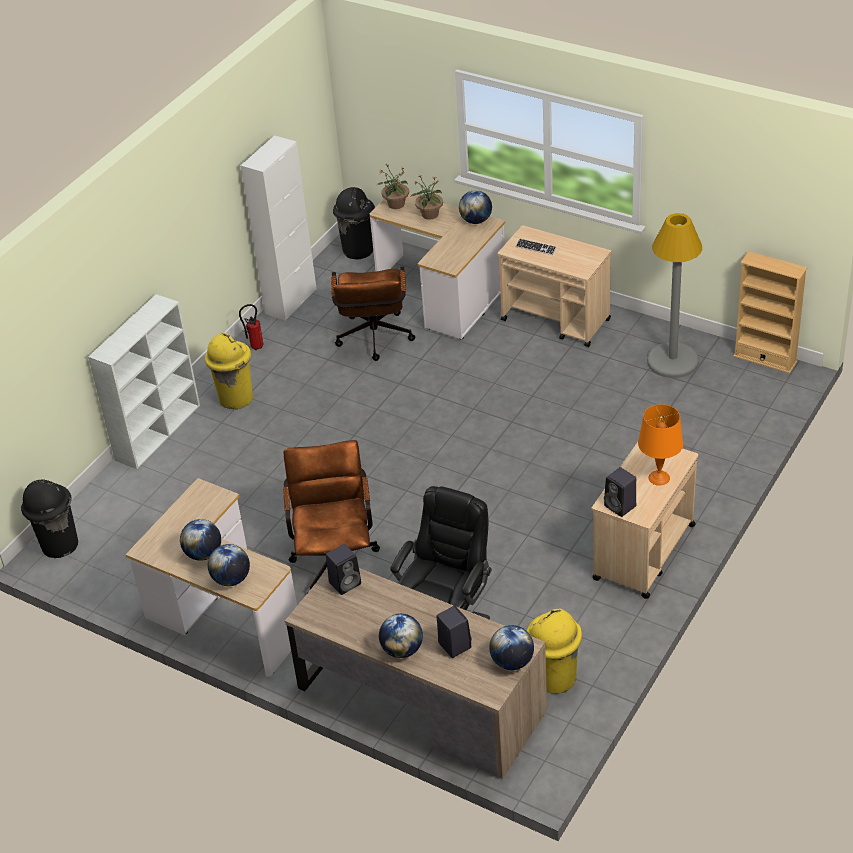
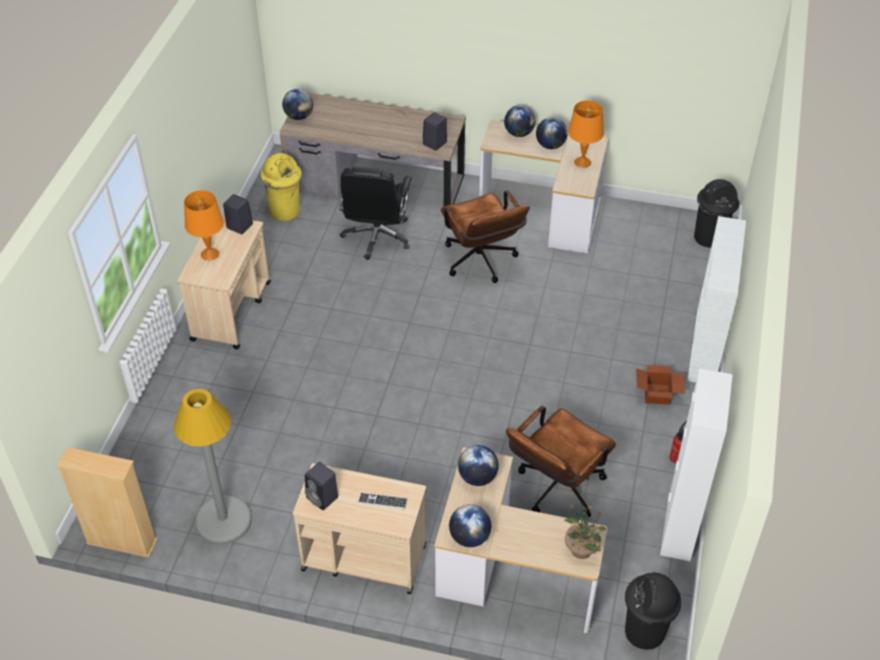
camera: 160 degrees right, 5 degrees up
(180, 524) = (583, 162): none -> orange table lamp
(235, 398) = (658, 394): yellow trash can -> cardboard box
(374, 340) = (555, 490): brown office chair -> brown office chair turned 120 degrees counterclockwise
(402, 650) = (376, 112): globe -> globe (477, 477)
(429, 215) = (531, 538): potted plant -> none
(453, 645) = (342, 120): black speaker -> black speaker (323, 498)

